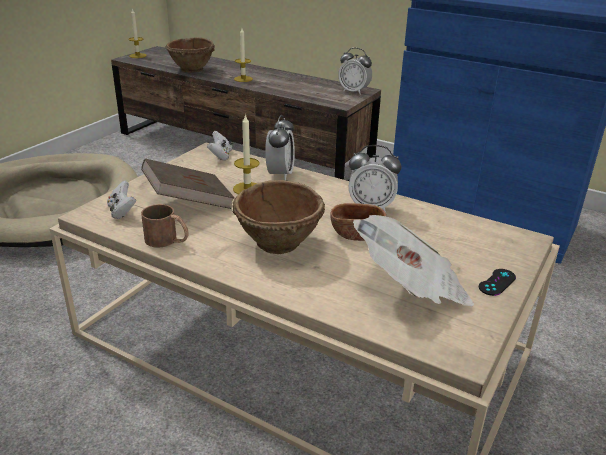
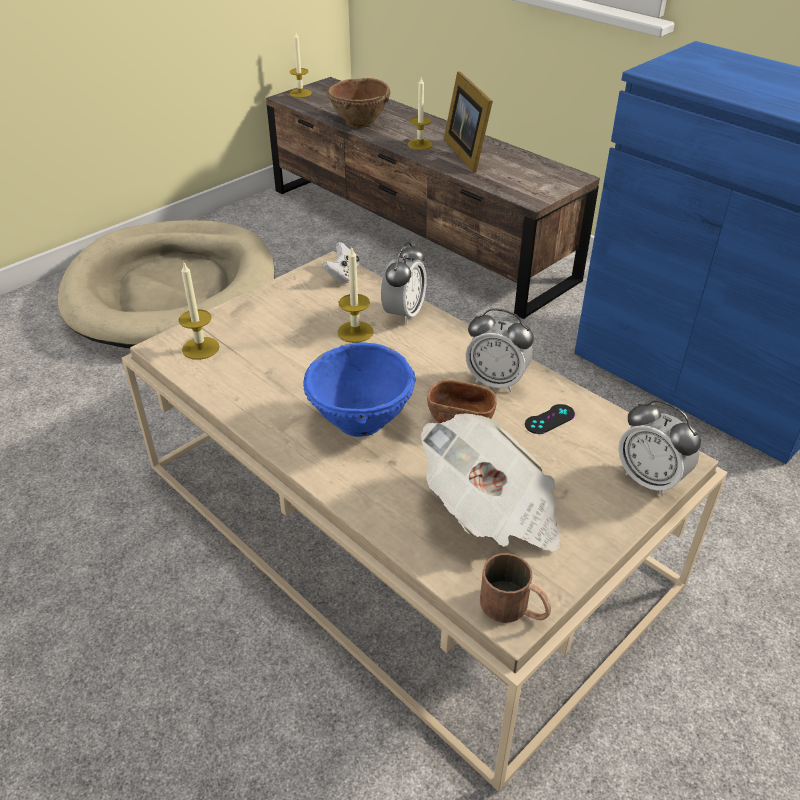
camera: 15 degrees right, 10 degrees up
(122, 211) = (200, 348): white game controller -> candle
(167, 240) = (237, 398): brown mug -> brown mug (514, 608)
(189, 202) = (280, 344): brown book -> none
(279, 244) = (361, 421): brown bowl -> blue bowl
(281, 82) = (468, 153): none -> picture frame
(354, 91) = (560, 179): alarm clock -> alarm clock (650, 479)
(497, 282) = (604, 520): black game controller -> black game controller (549, 419)

